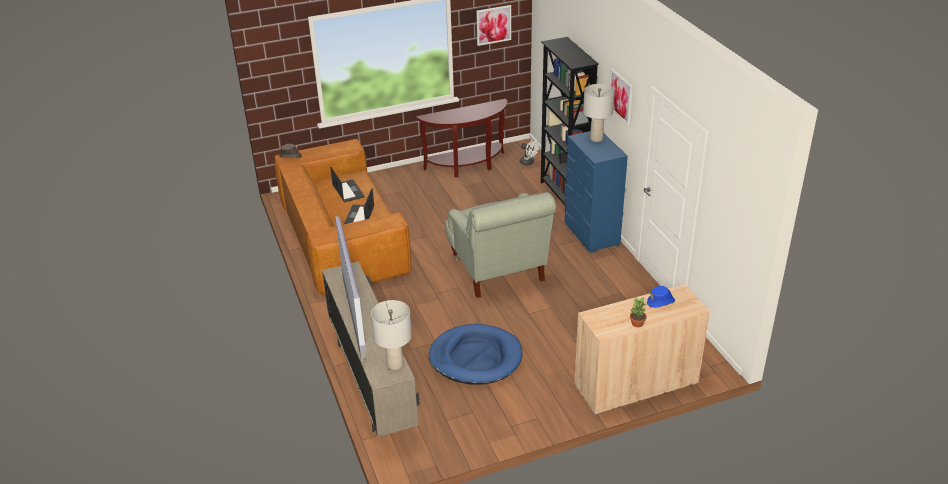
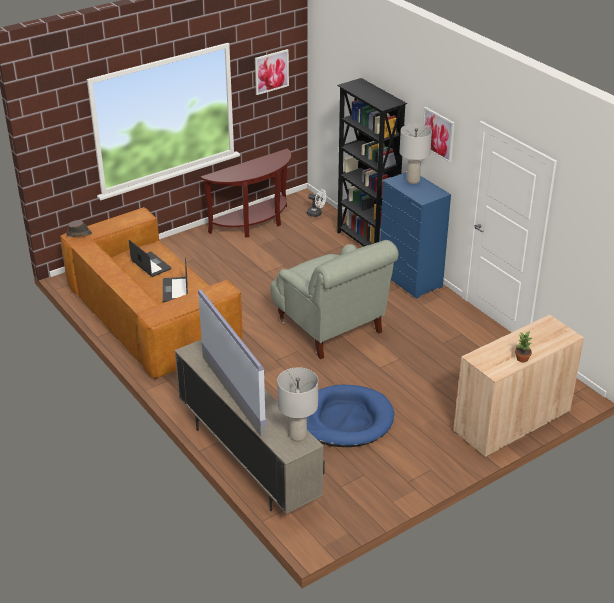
camera: 15 degrees left, 0 degrees up
(661, 302) = (535, 335): blue hat -> none

